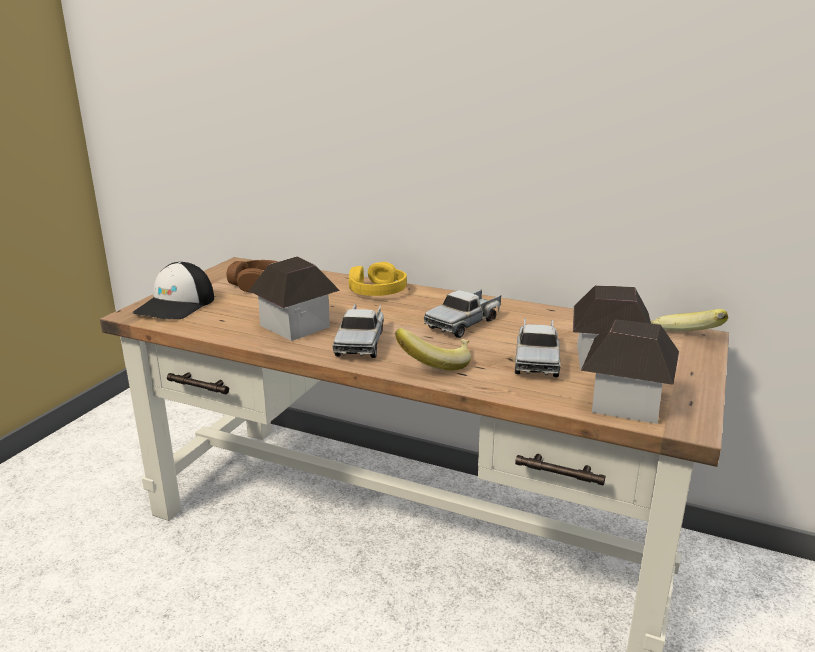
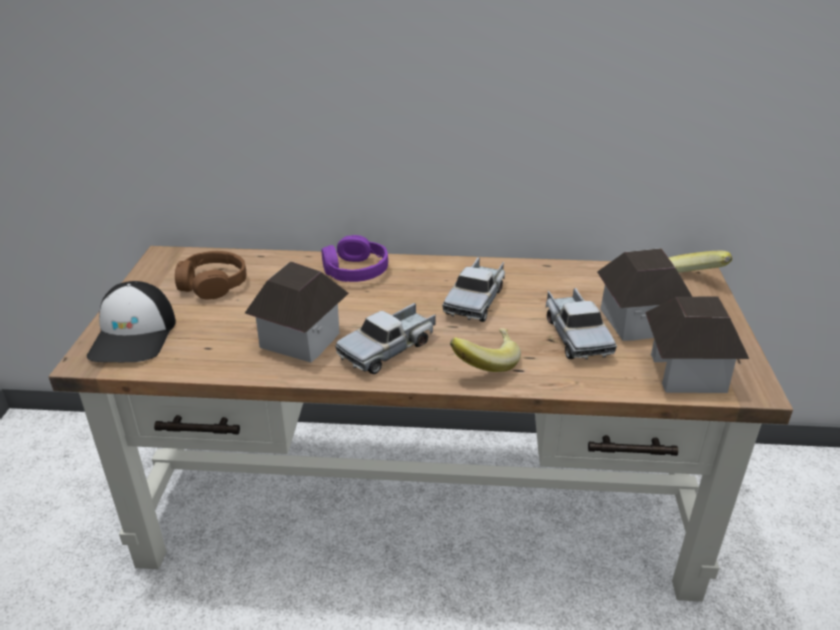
camera: 20 degrees left, 10 degrees up
(361, 342) = (388, 348): toy truck -> toy truck turned 60 degrees clockwise
(377, 291) = (355, 271): yellow headphones -> purple headphones

